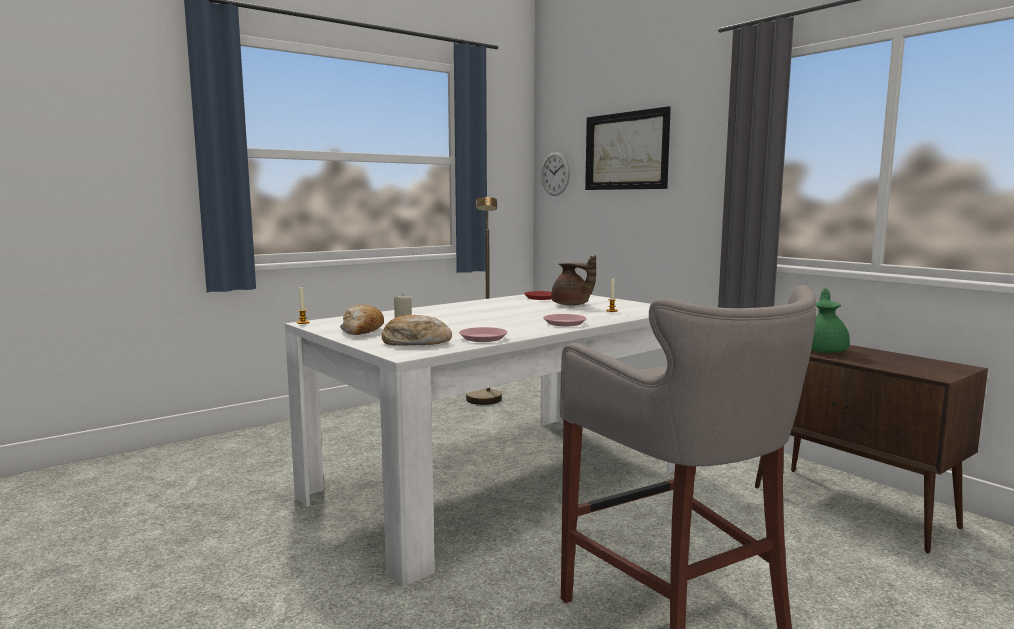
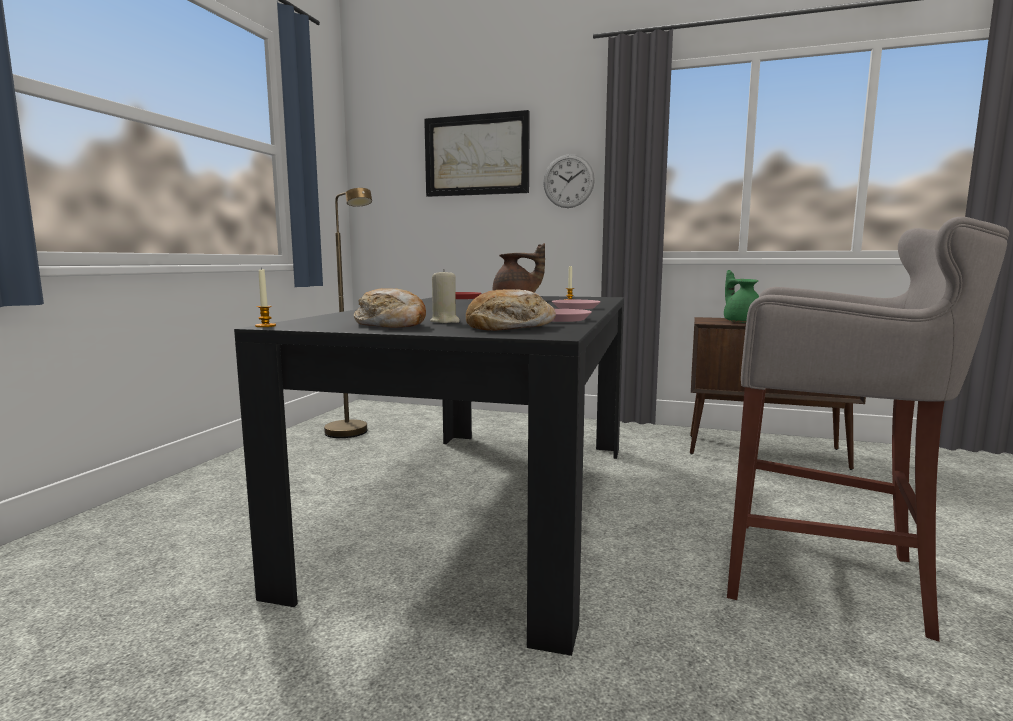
camera: 35 degrees left, 0 degrees up
(500, 481) = (489, 504): white dining table -> black dining table
(555, 174) = (381, 180): wall clock -> wall clock (568, 181)

